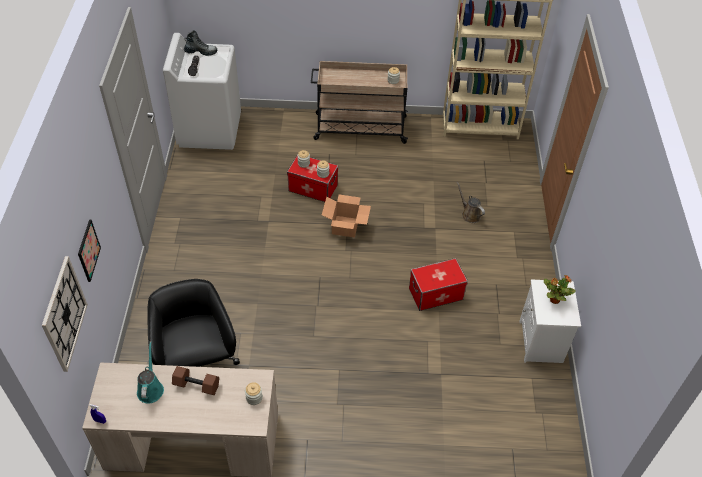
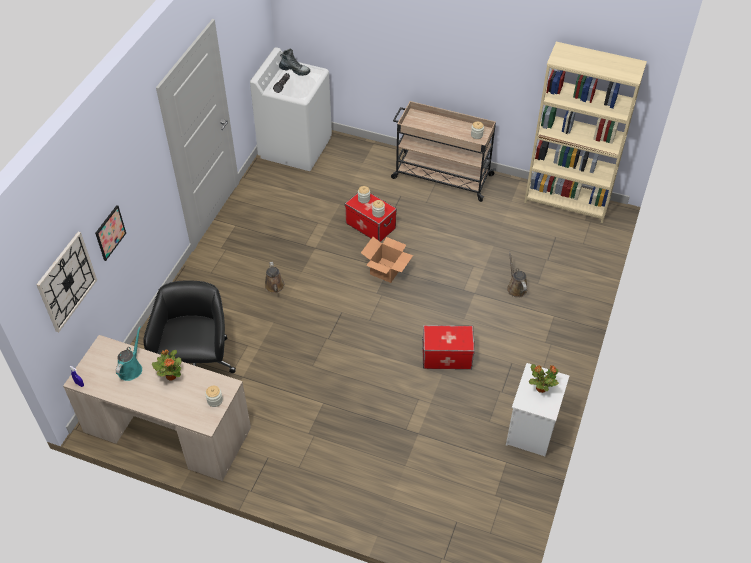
camera: 20 degrees right, 0 degrees up
(197, 385) = (171, 376): brown dumbbell -> potted plant
(244, 268) = (275, 287): none -> brown watering can

